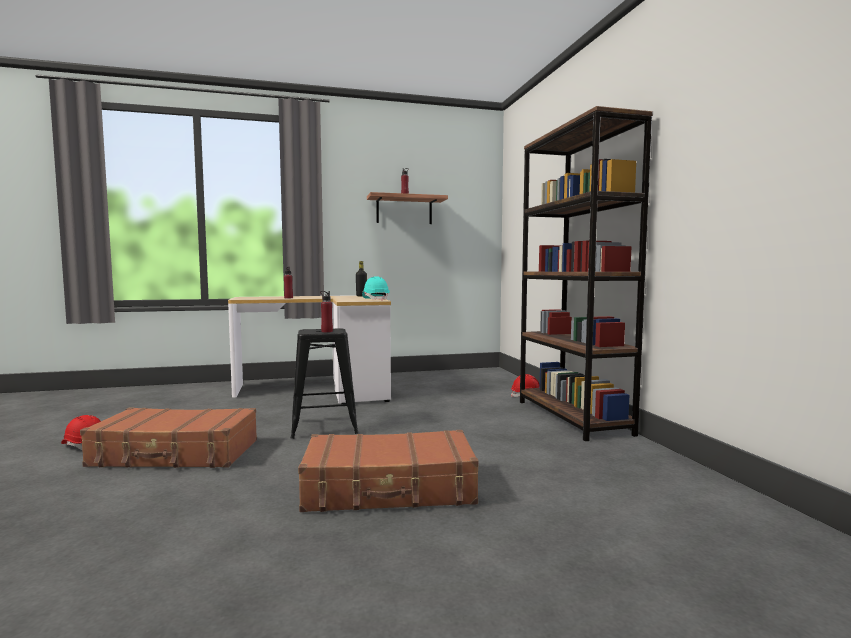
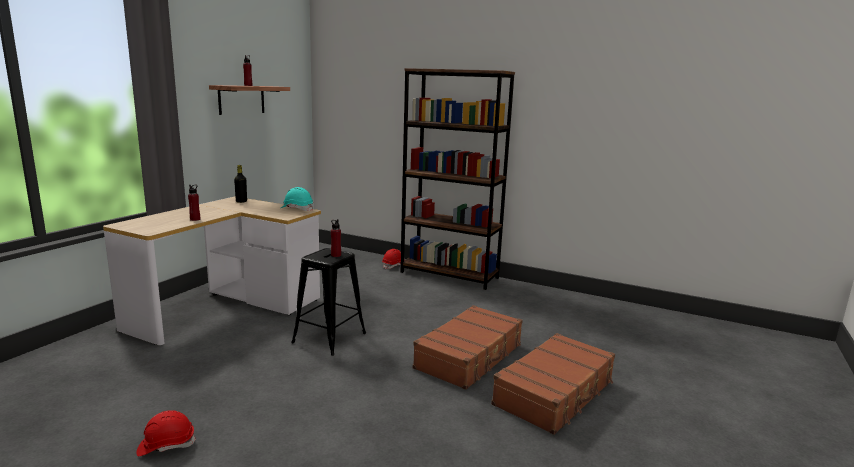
camera: 50 degrees left, 10 degrees up
(176, 454) = (282, 406): brown suitcase -> brown suitcase (555, 393)

